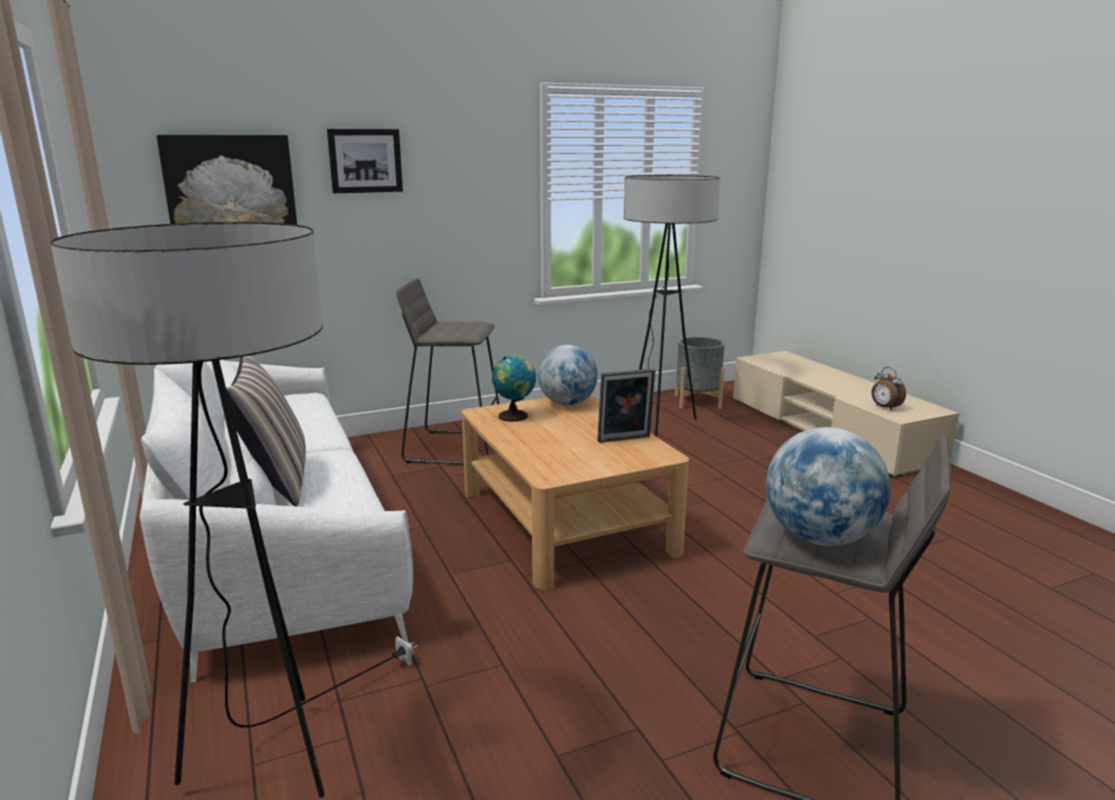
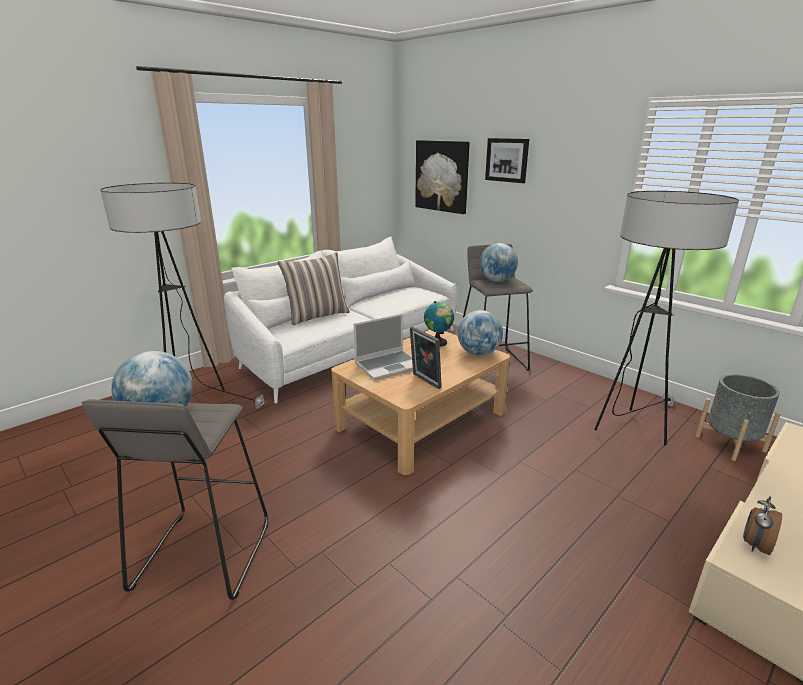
camera: 70 degrees right, 5 degrees up
(448, 328) = (496, 281): none -> globe
(561, 452) = (388, 365): none -> laptop

